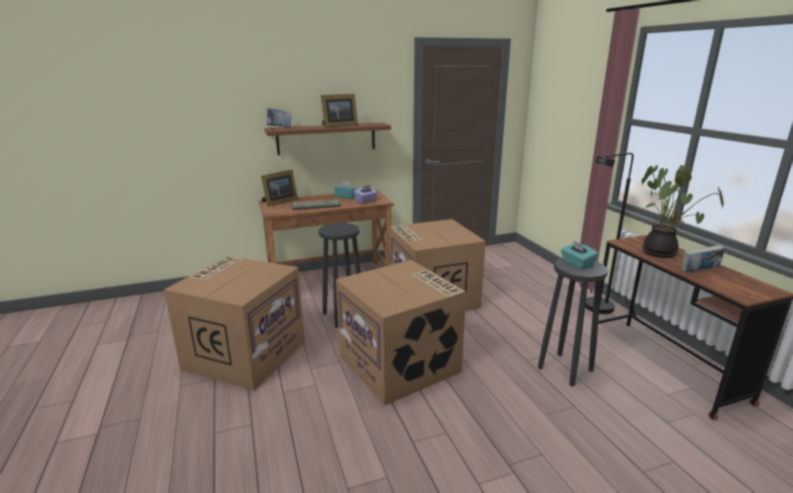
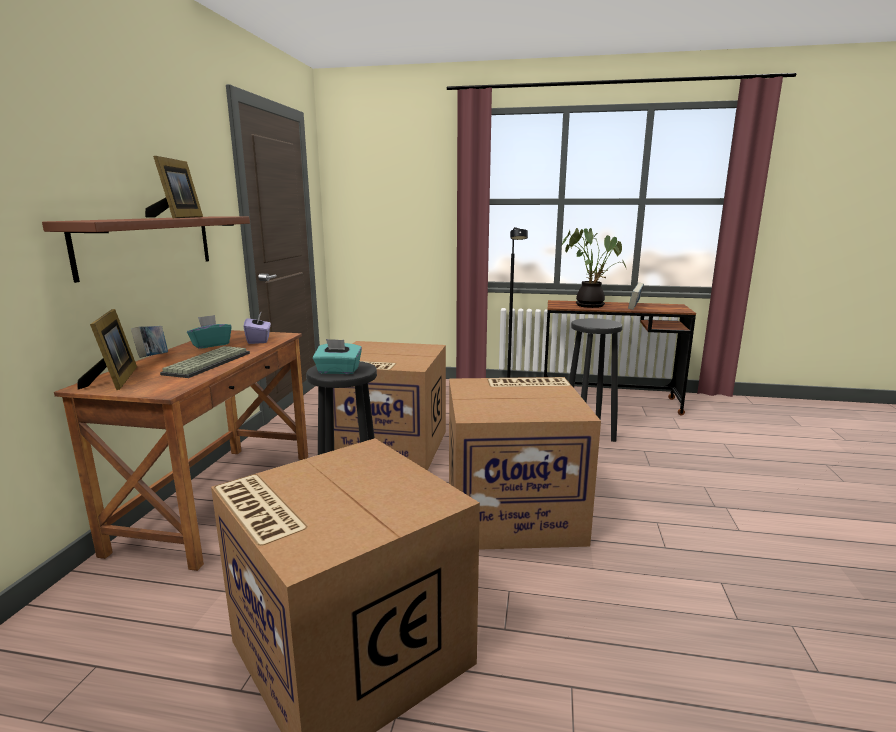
camera: 60 degrees left, 5 degrees down
(279, 128) = (86, 220): book -> book (153, 358)
(577, 264) = (592, 322): turquoise tissue box -> turquoise tissue box (338, 371)

